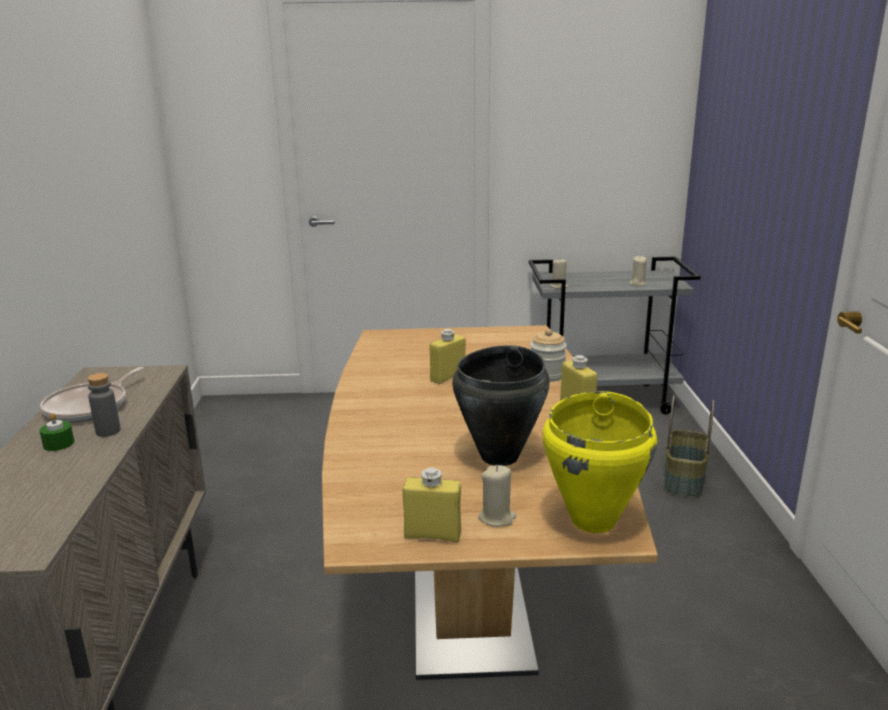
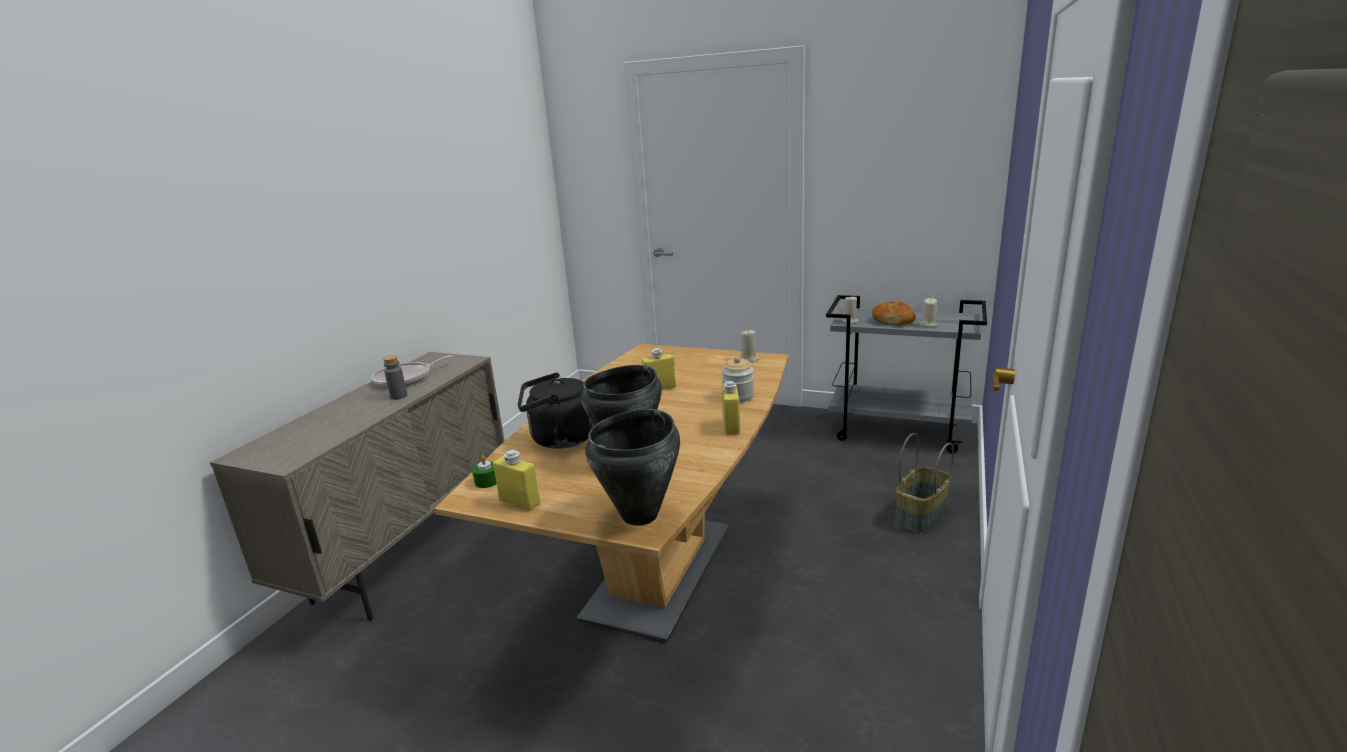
camera: 25 degrees right, 0 degrees up
(59, 444) = (365, 400): green candle -> green candle (487, 481)
(393, 452) = (559, 439): none -> black kettle
(497, 518) = (574, 499): beige candle -> beige candle (749, 359)
(594, 520) = (641, 515): yellow cooking pot -> black cooking pot
(600, 282) = (893, 320): none -> bread

